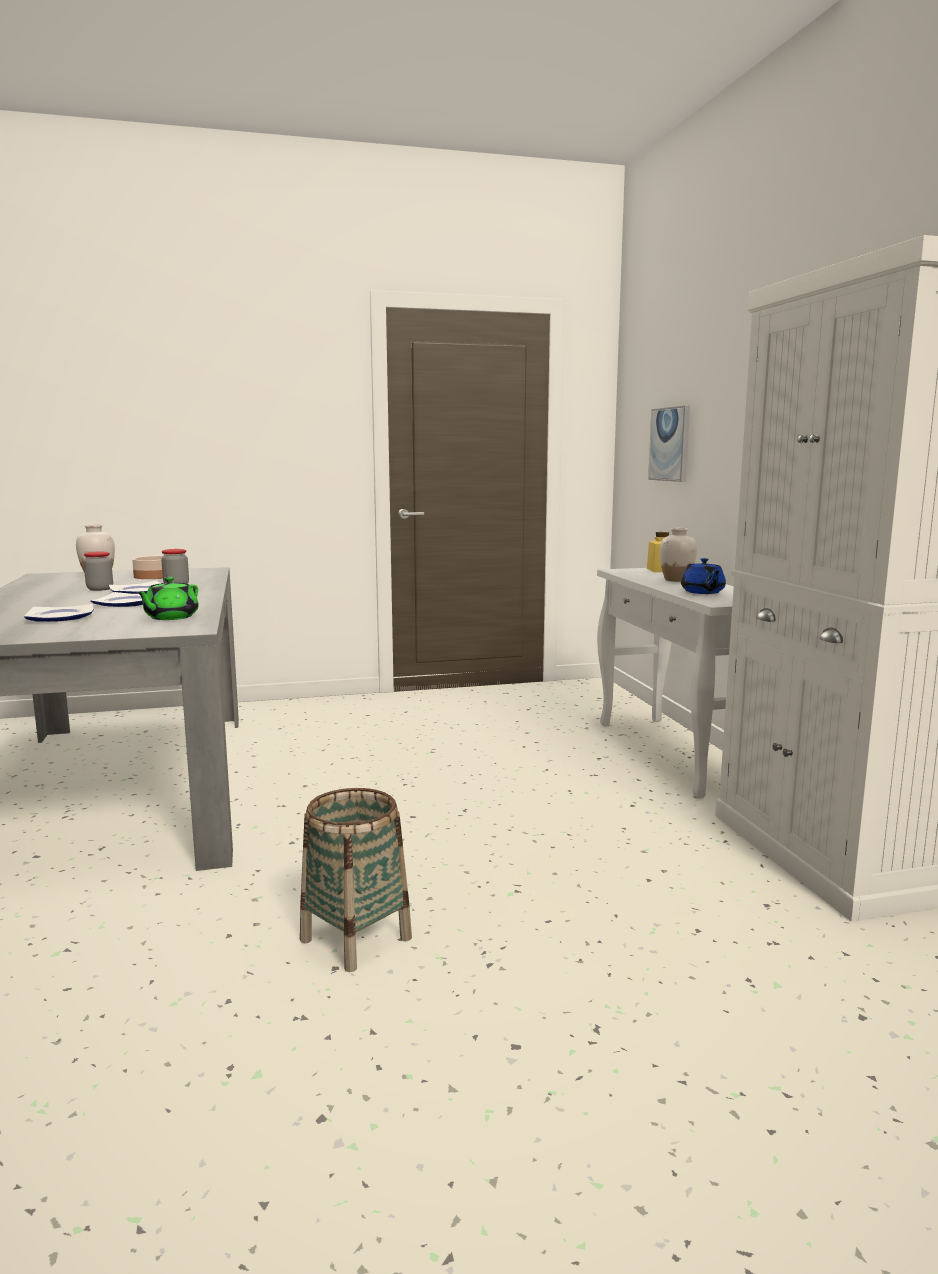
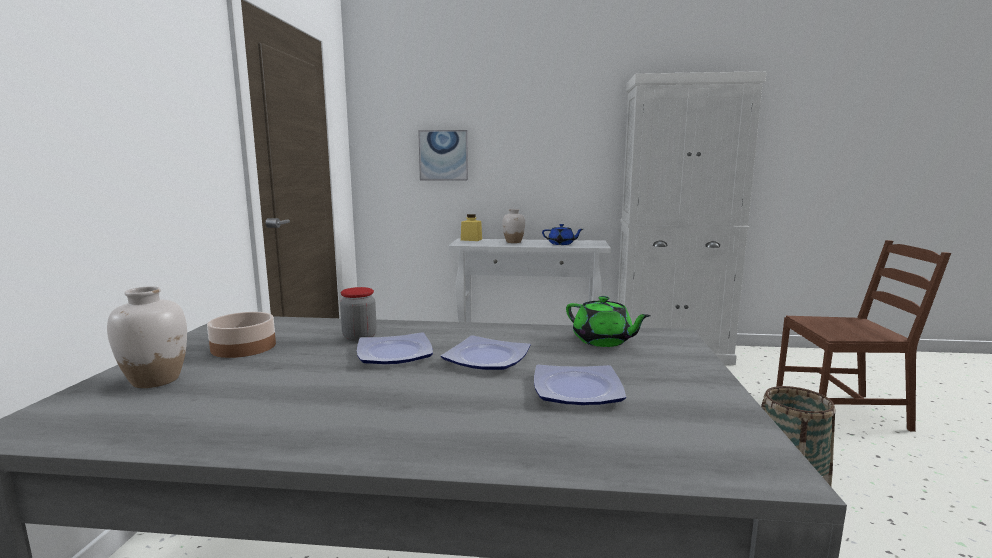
camera: 70 degrees left, 0 degrees up
(100, 589) = (328, 375): jar -> none
(716, 1035) = (841, 410): none -> brown chair

